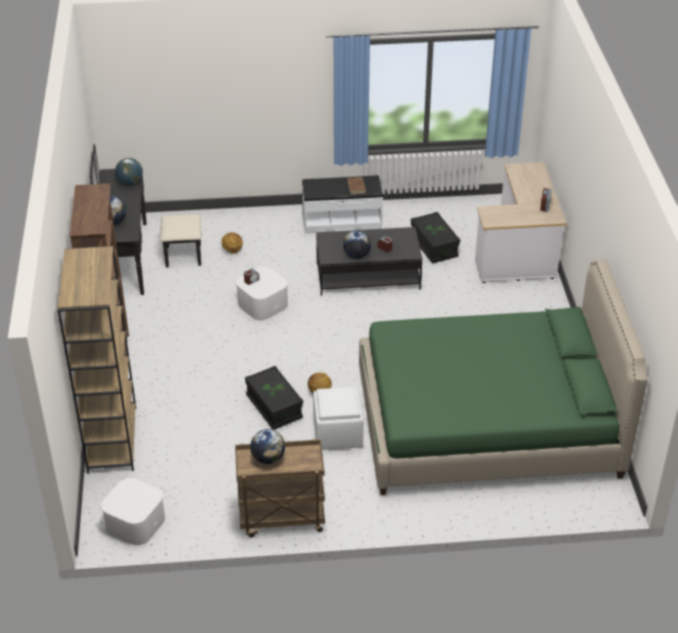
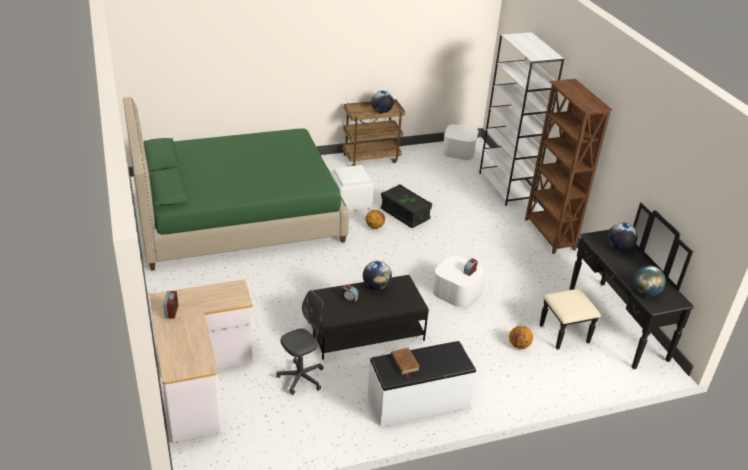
camera: 165 degrees right, 5 degrees down
(112, 439) = (506, 187): brown bookcase -> white bookcase
(434, 246) = (301, 378): black storage box -> grey office chair

